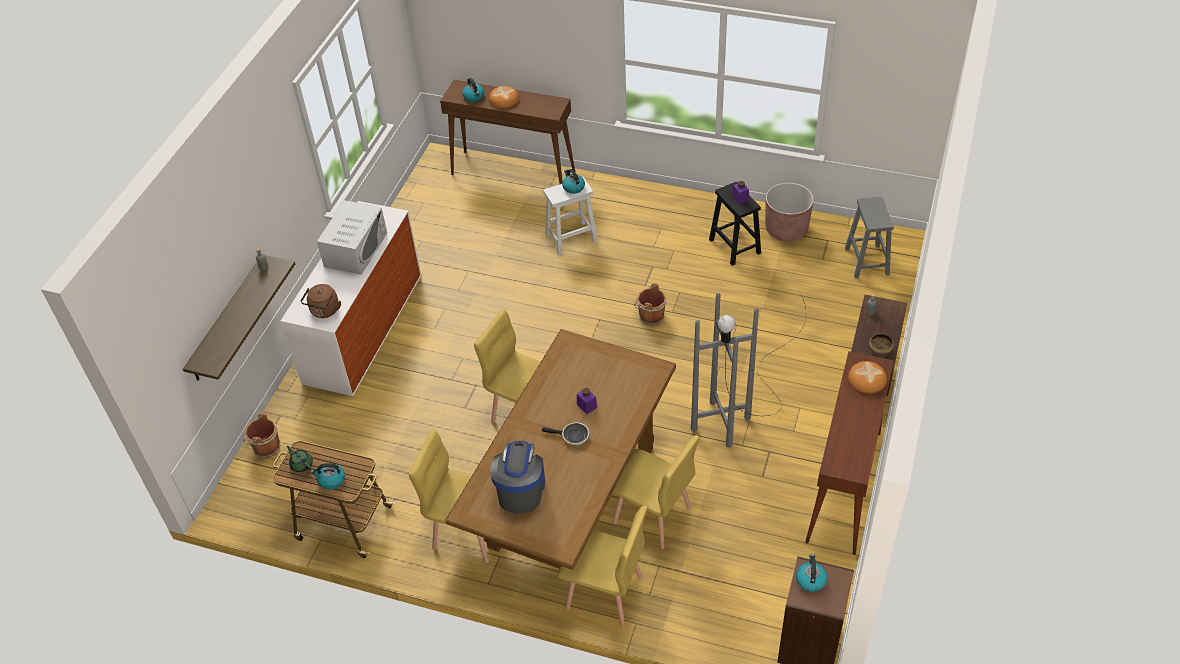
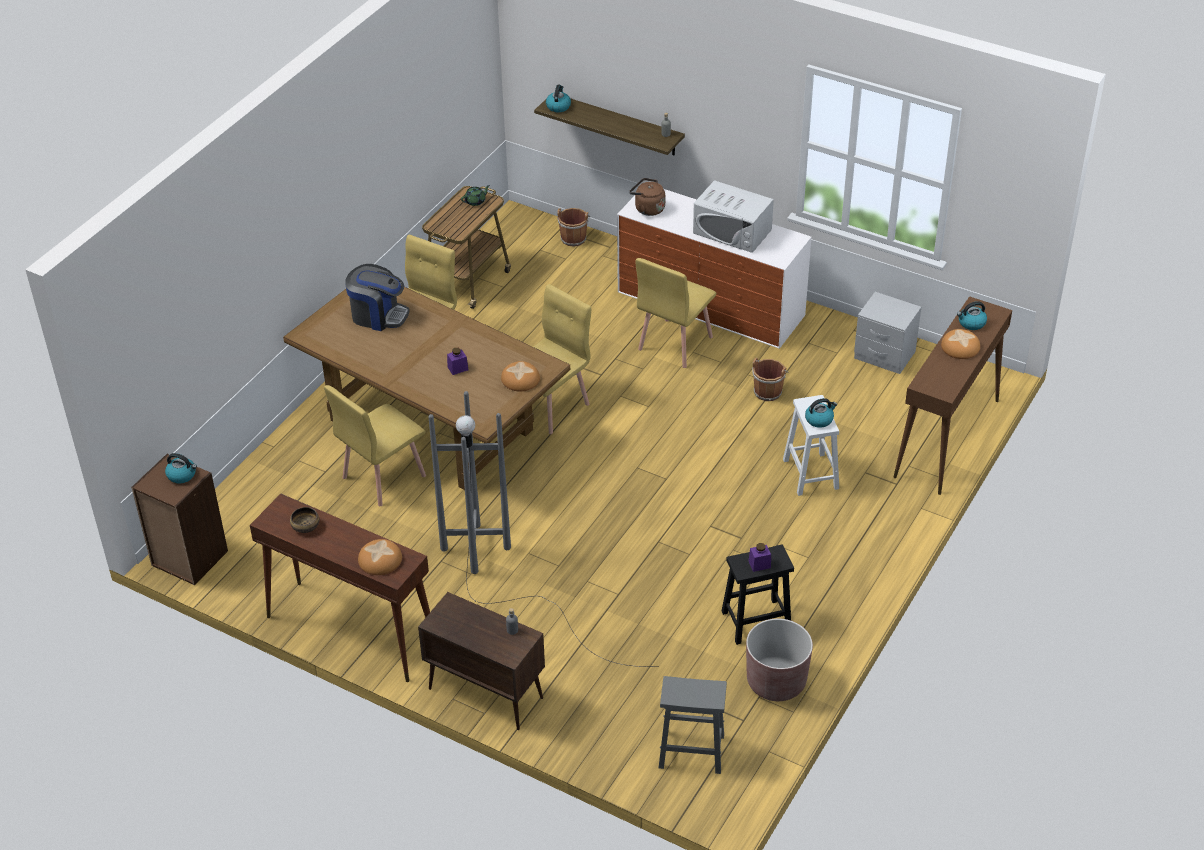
camera: 100 degrees right, 5 degrees down
(331, 480) = (450, 216): kettle -> kettle (558, 106)
(420, 214) = (884, 355): none -> grey nightstand
(573, 436) = (424, 354): frying pan -> none
(590, 357) = (521, 379): none -> bread
(605, 593) = (314, 431): yellow chair -> yellow chair (674, 343)
(650, 316) = (657, 521): brown bucket -> brown bucket (768, 391)
(880, 350) = (450, 622): bowl -> bowl (305, 526)

